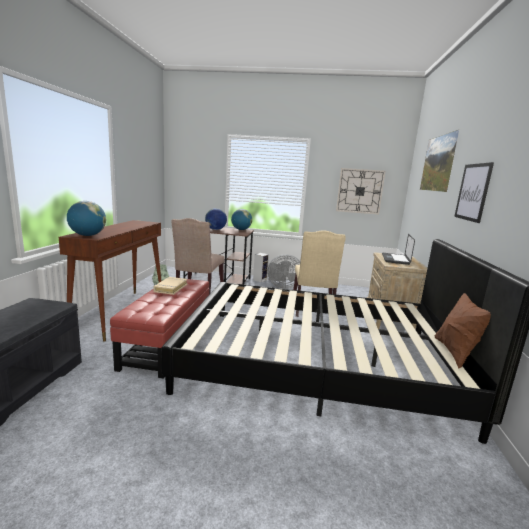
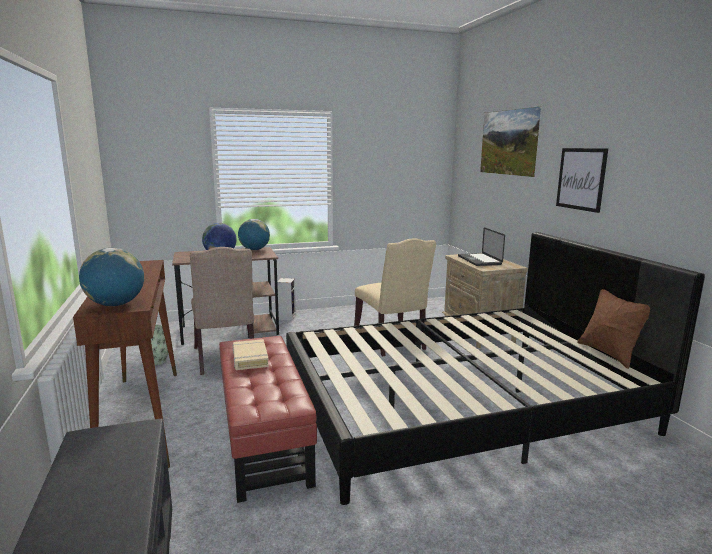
camera: 25 degrees left, 0 degrees up
(282, 286) = (325, 320): grey fan -> none
(360, 191) = (400, 177): wall clock -> none

